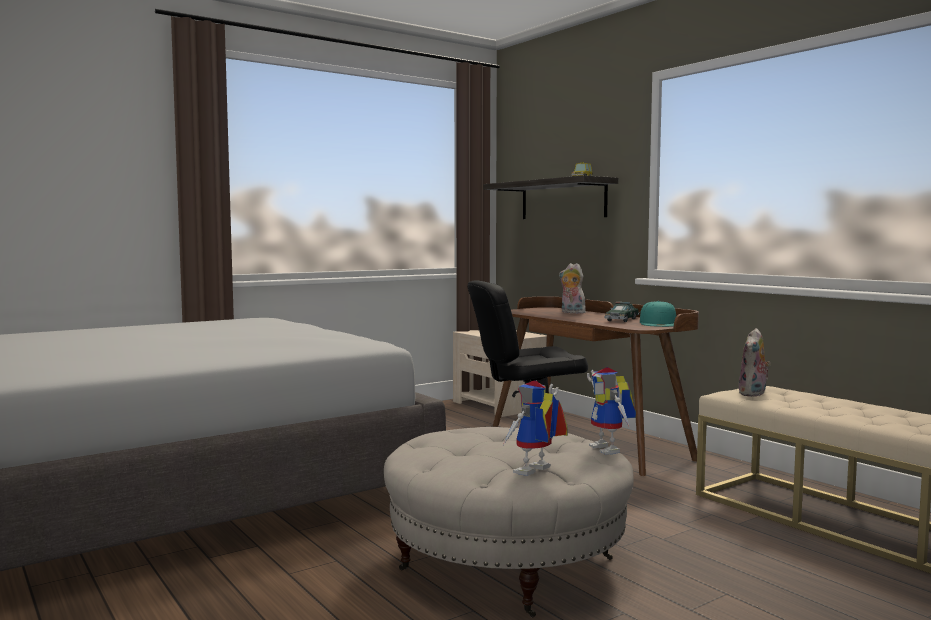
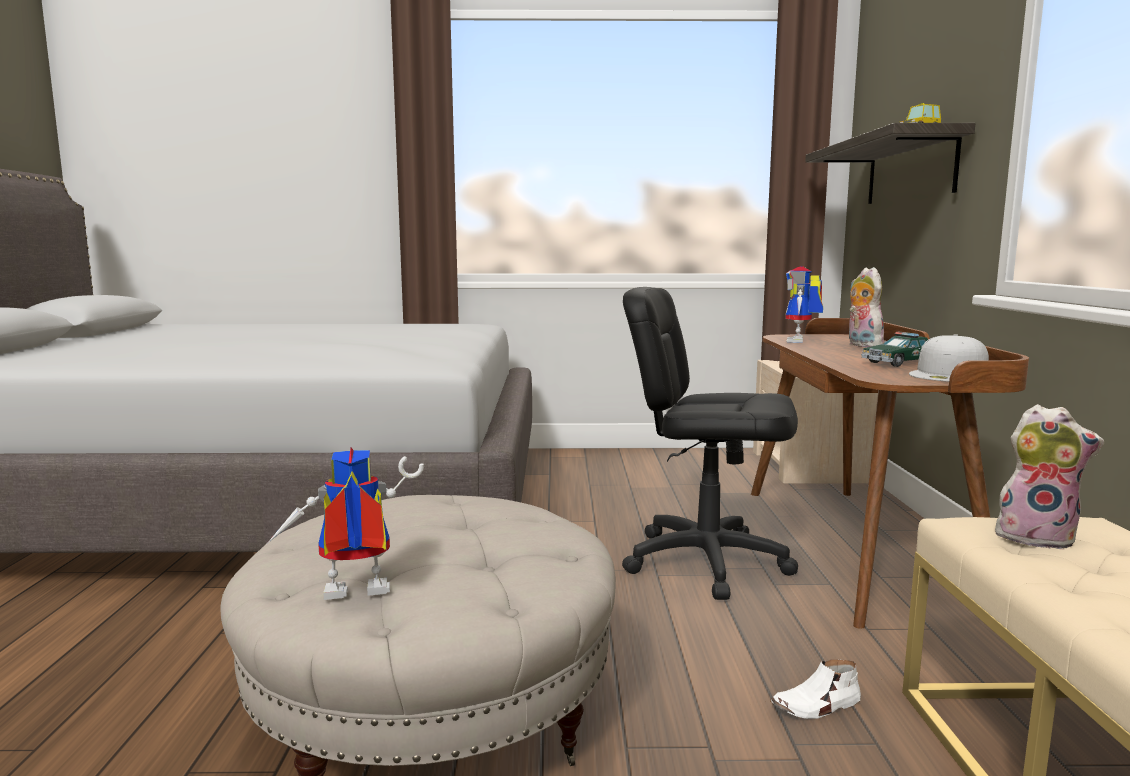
camera: 35 degrees right, 5 degrees up
(611, 449) = (553, 586): toy robot -> toy robot (800, 341)
(659, 323) = (949, 374): turquoise cap -> white cap
(672, 509) = (817, 706): none -> white shoe
(753, 394) = (1036, 537): plush toy -> plush toy turned 135 degrees counterclockwise

